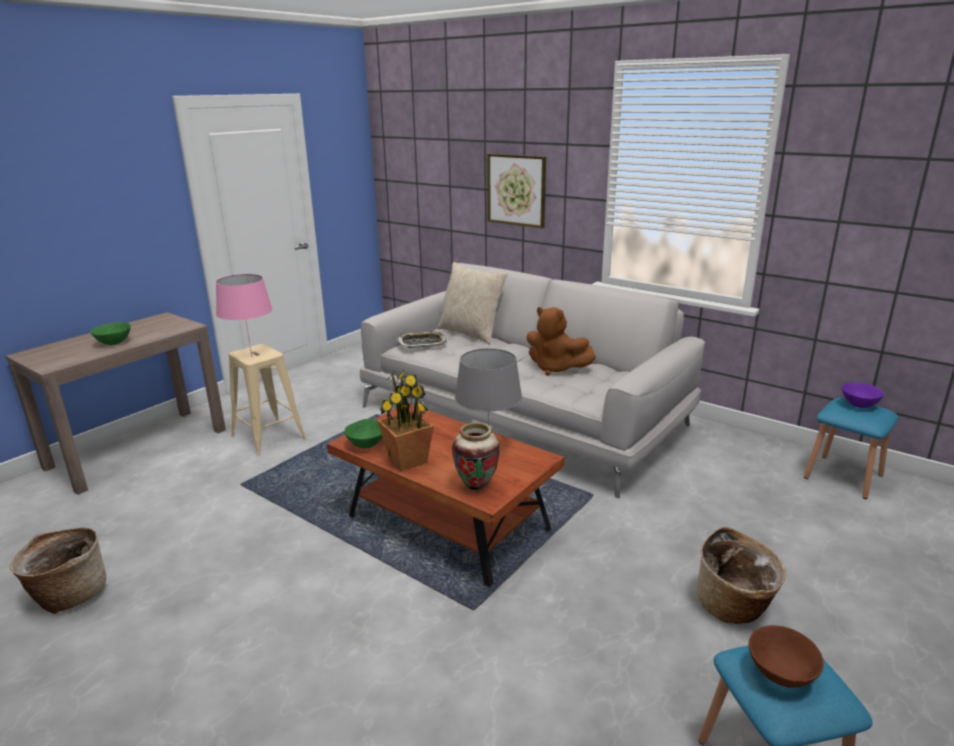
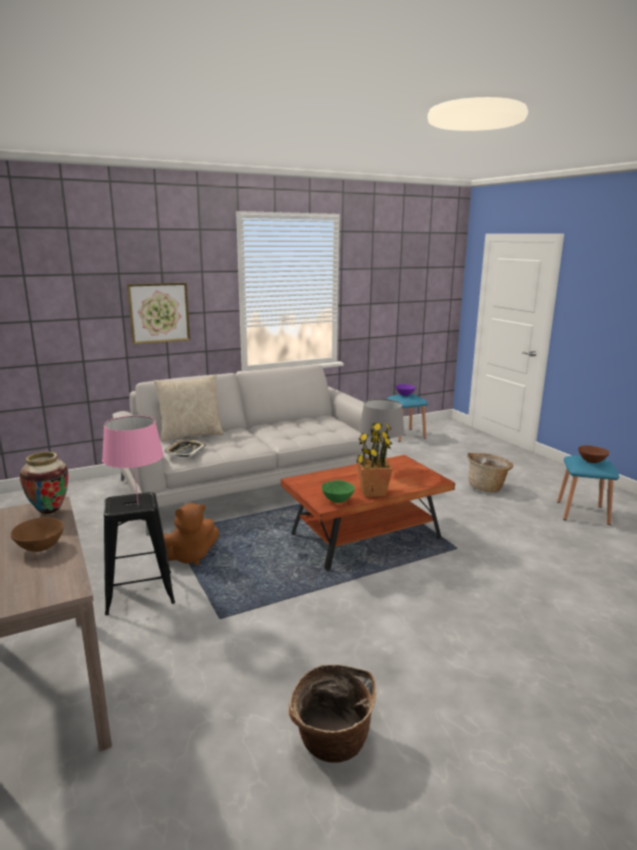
camera: 65 degrees left, 5 degrees down
(114, 343) = (39, 548): green bowl -> brown bowl
(268, 437) = (140, 592): beige stool -> black stool
(476, 487) = (422, 480): vase -> vase (49, 512)
(555, 368) = (292, 428): brown plush toy -> brown plush toy (190, 557)

